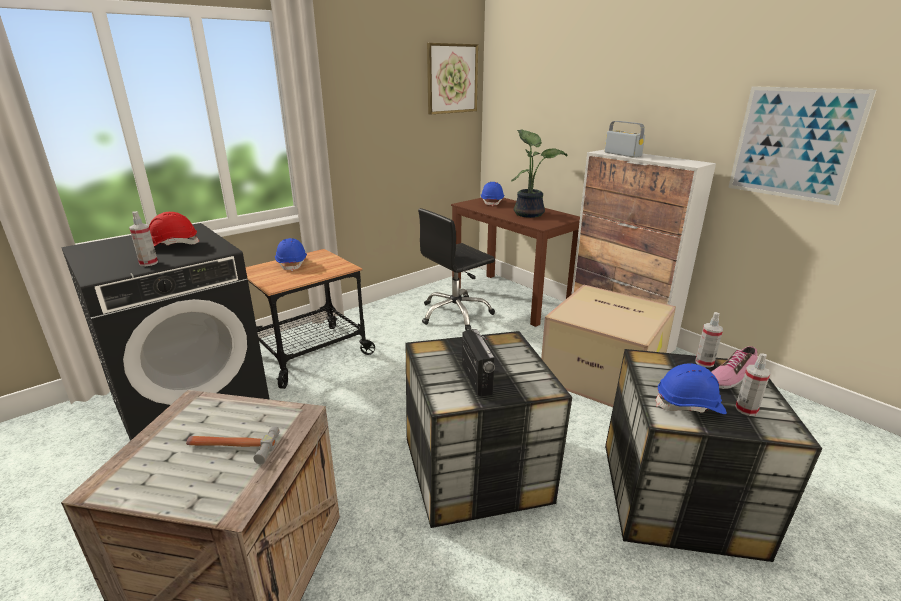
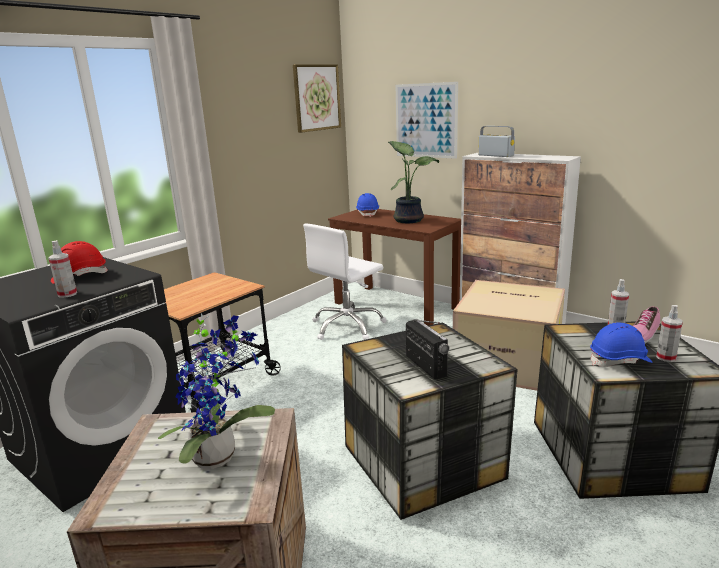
camera: 10 degrees left, 5 degrees down
(232, 447) = (220, 456): hammer -> potted plant
(292, 264) = (189, 289): blue hard hat -> none
(455, 314) = (347, 326): black office chair -> white office chair
(794, 144) = (646, 134): picture -> picture (426, 120)

